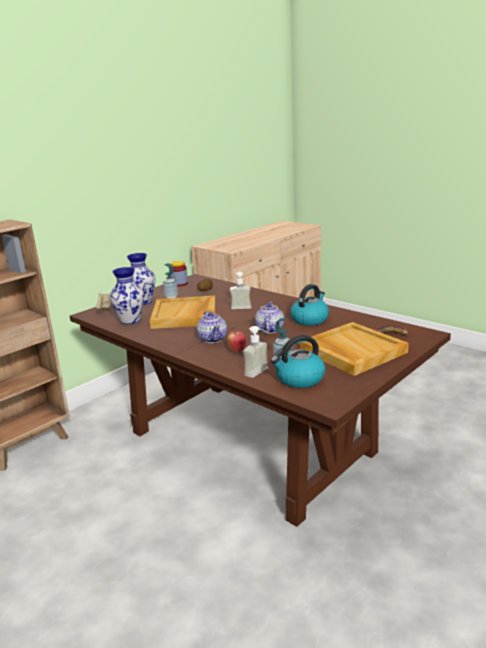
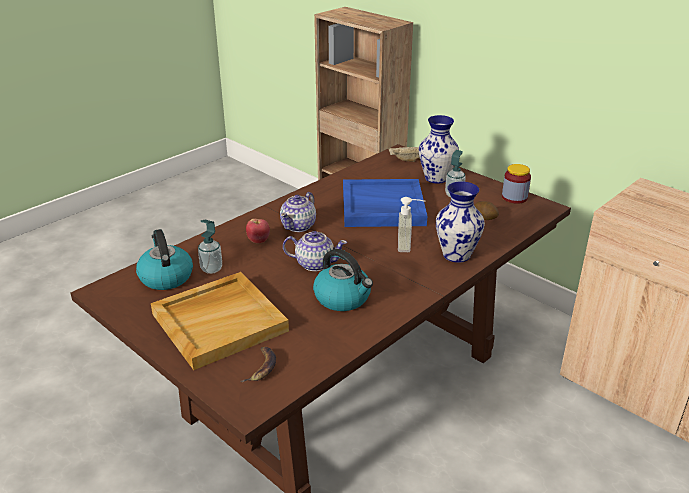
camera: 90 degrees right, 10 degrees up
(130, 320) = (372, 176): vase -> vase (457, 254)
(185, 315) = (382, 207): beige tray -> blue tray
(212, 339) = (299, 226): teapot -> teapot turned 45 degrees counterclockwise
(261, 373) = (193, 254): soap dispenser -> none

